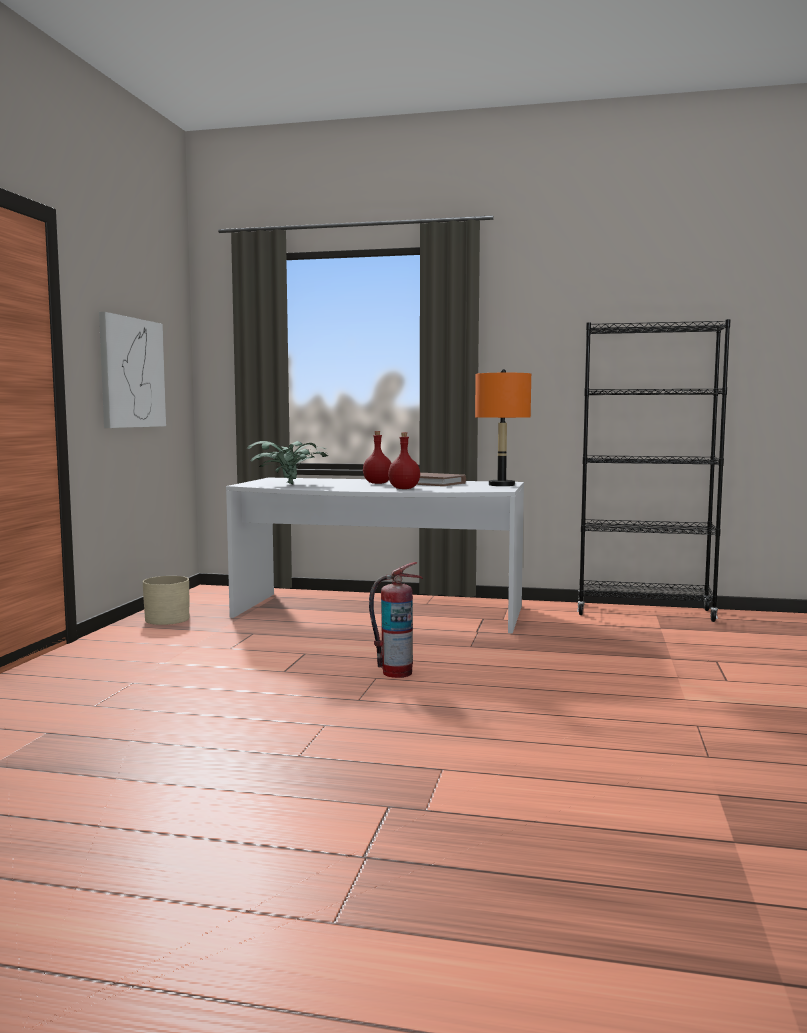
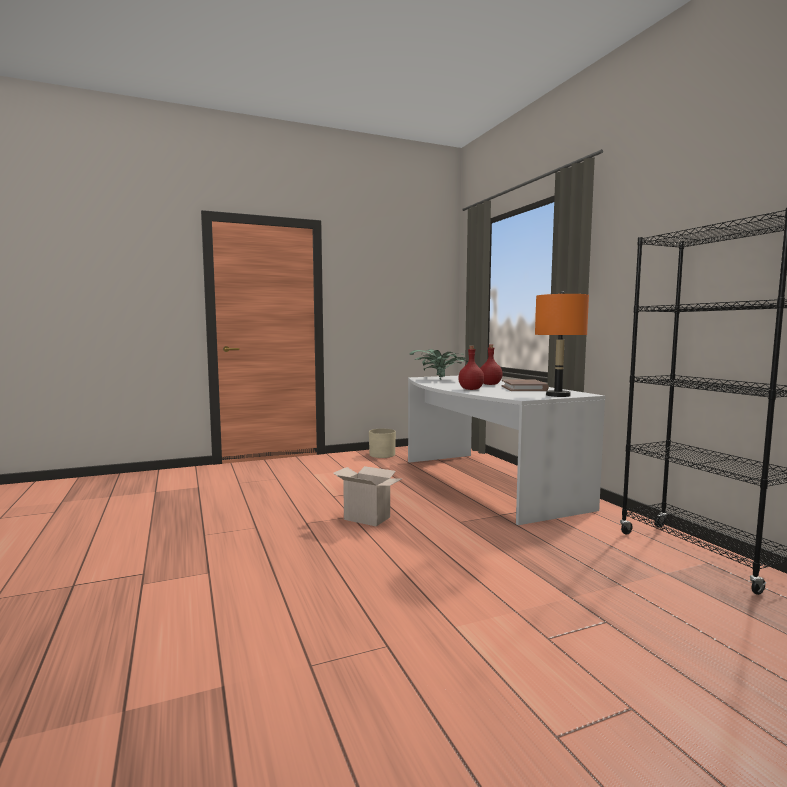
camera: 55 degrees right, 0 degrees up
(131, 373) = (387, 306): picture -> none
(396, 673) = (368, 518): fire extinguisher -> cardboard box

